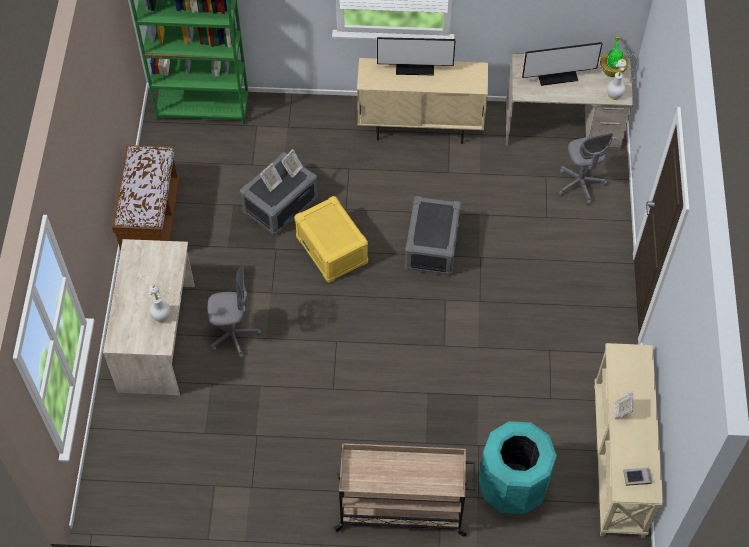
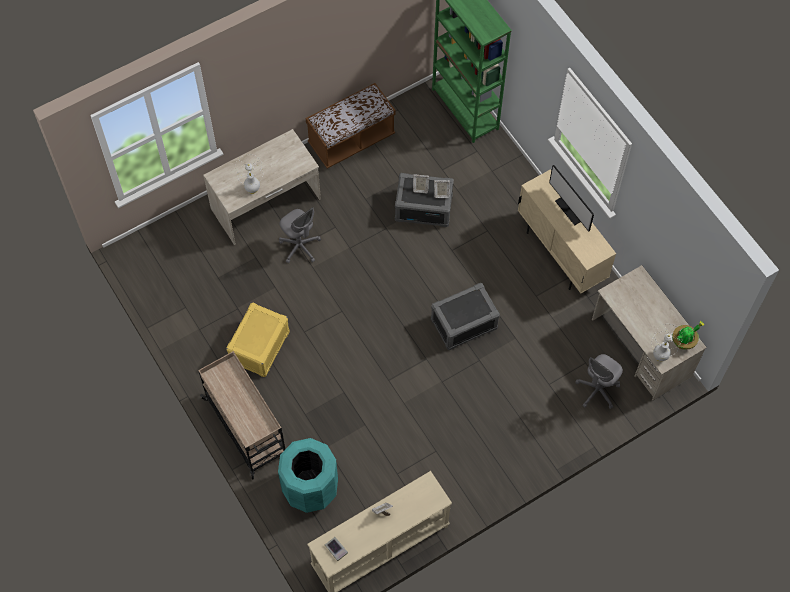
camera: 55 degrees right, 5 degrees up
(332, 249) = (412, 263): yellow storage box -> yellow storage box (260, 347)
(557, 76) = (645, 307): monitor -> none

